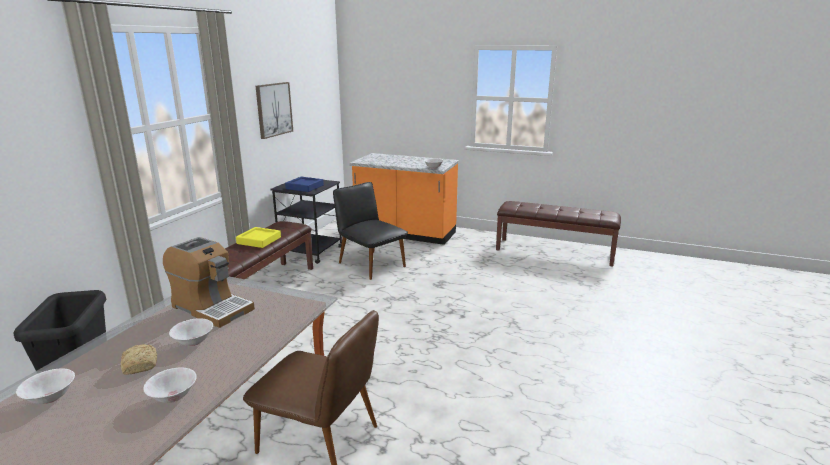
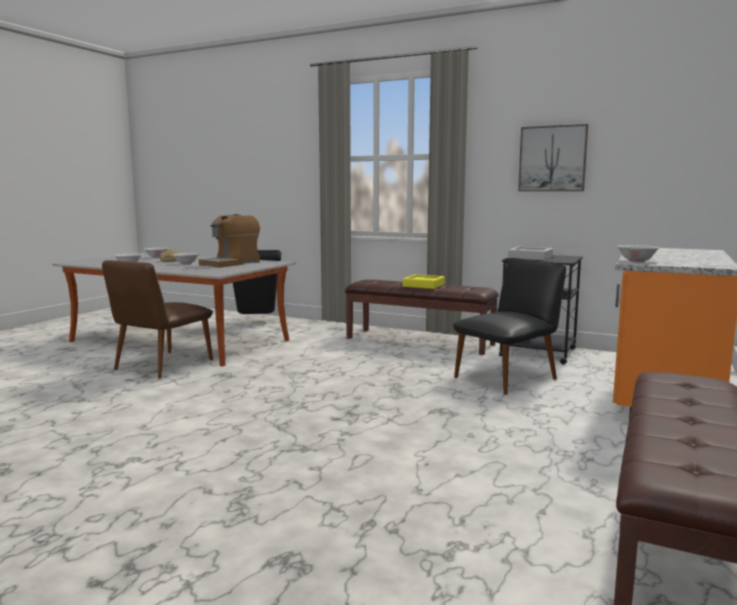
camera: 95 degrees right, 10 degrees down
(304, 187) = (530, 257): blue tray -> grey tray

